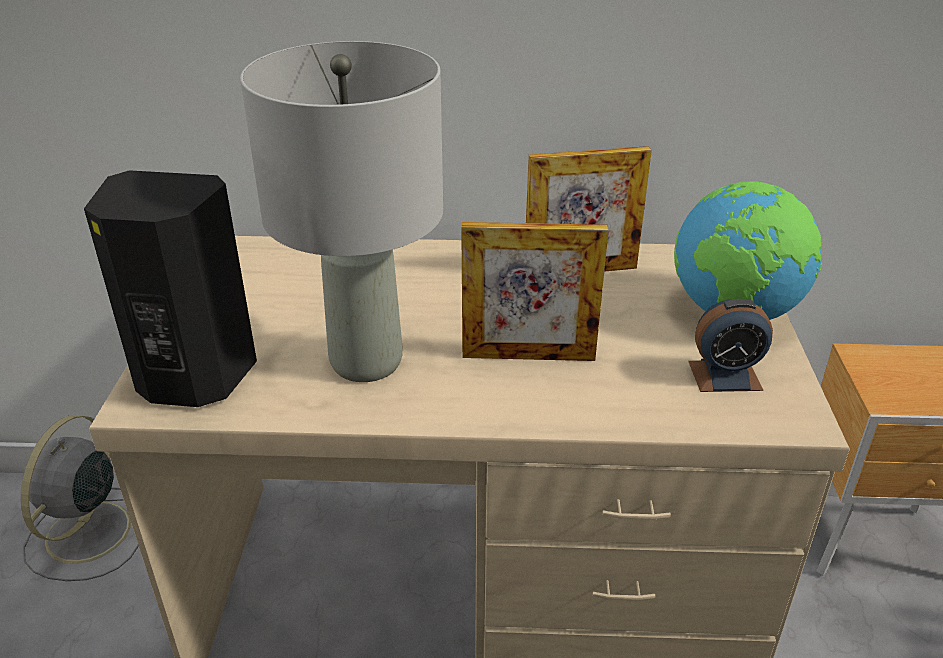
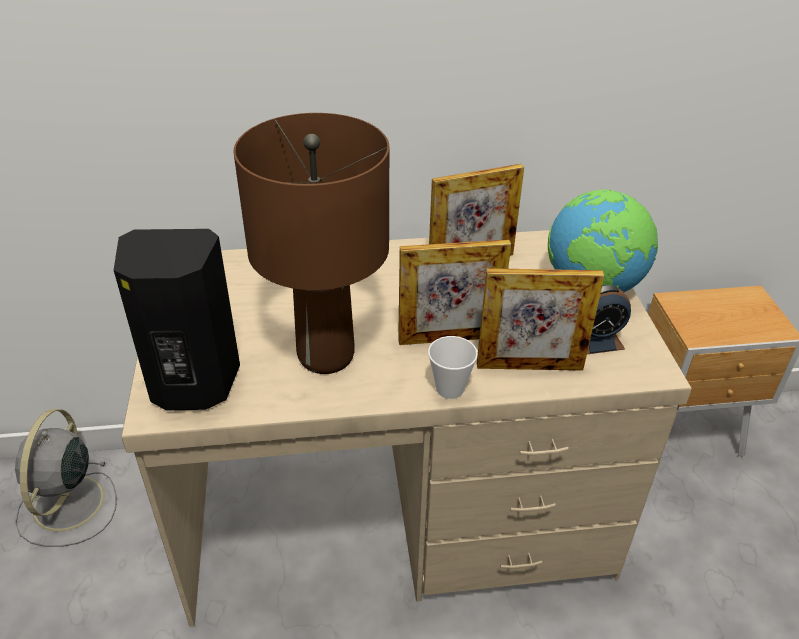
camera: 10 degrees left, 5 degrees up
(367, 360) = (326, 355): grey table lamp -> brown table lamp
(513, 415) = (450, 389): none -> cup
(626, 399) = (529, 366): none -> picture frame

